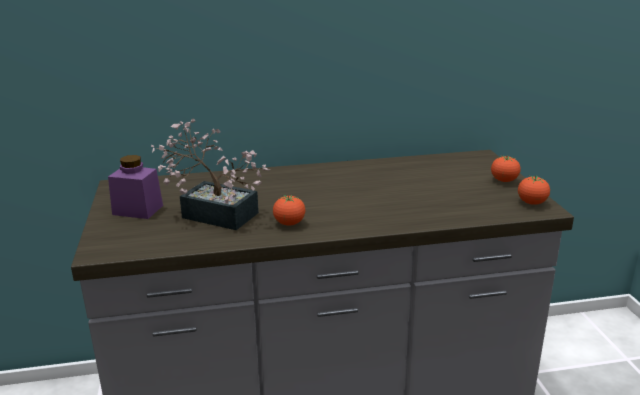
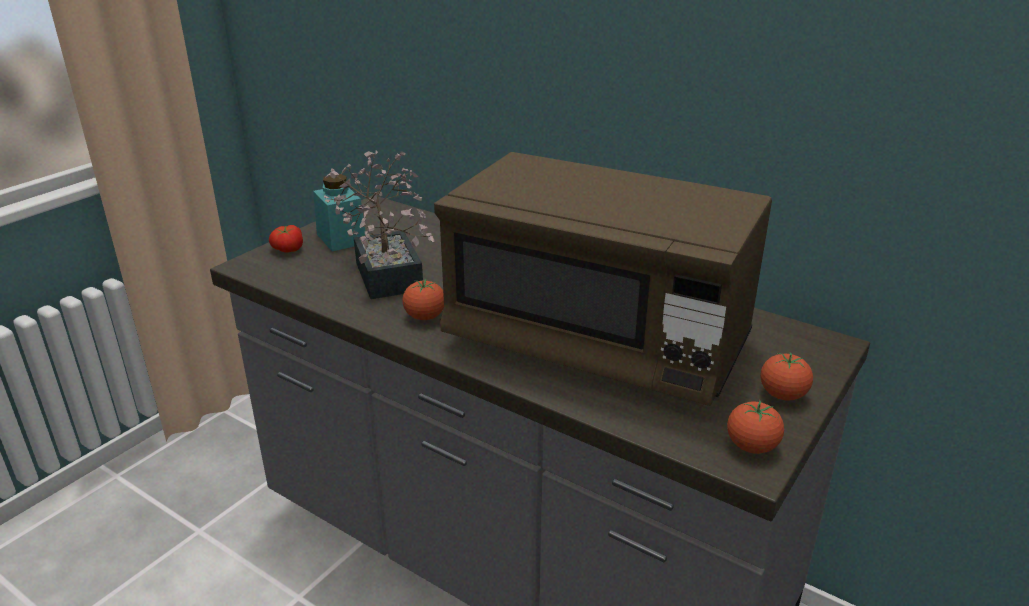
camera: 45 degrees right, 5 degrees up
(110, 231) = (287, 249): none -> tomato
(138, 210) = (341, 238): purple jar -> turquoise jar
(397, 195) = (597, 343): none -> brown microwave

